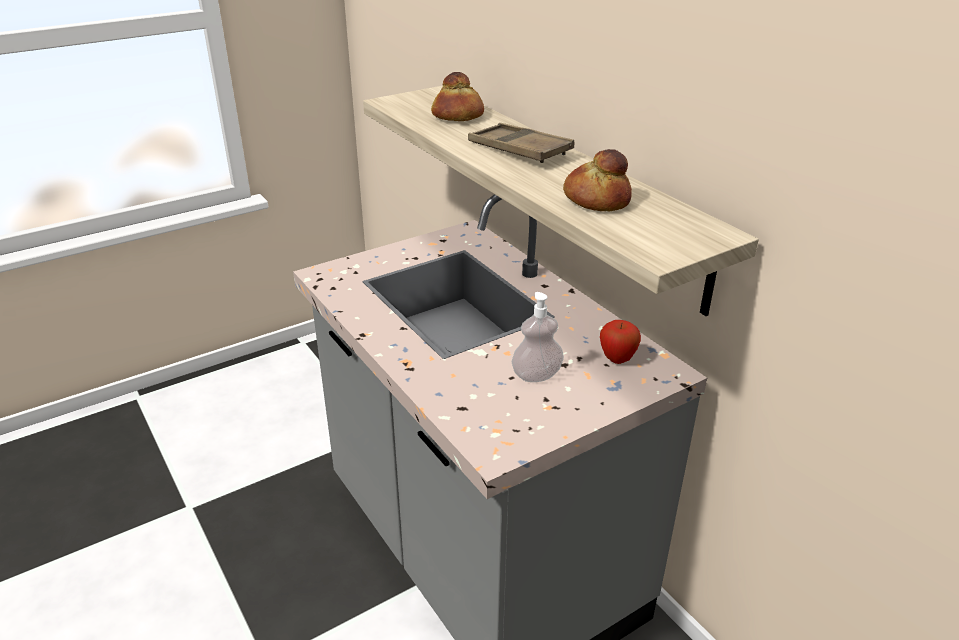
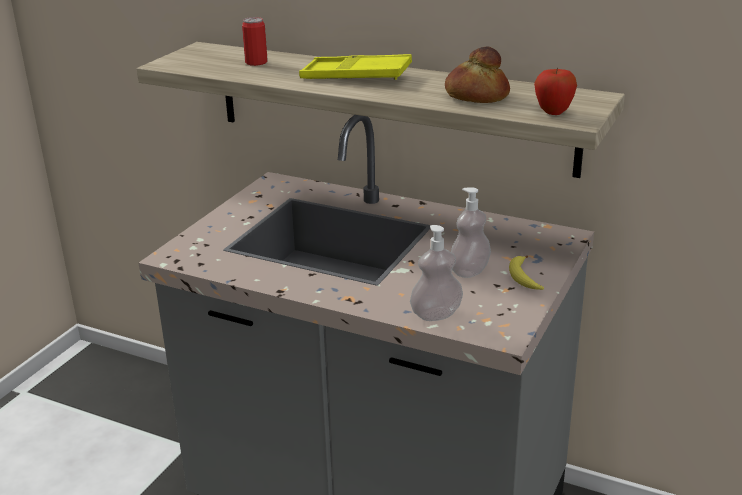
camera: 30 degrees left, 5 degrees down
(457, 116) = (256, 62): bread -> can
(459, 407) = (436, 314): none -> soap dispenser
(519, 150) = (356, 76): brown tray -> yellow tray
(579, 402) = (524, 278): none -> banana
(617, 359) = (517, 240): apple -> apple (553, 112)

